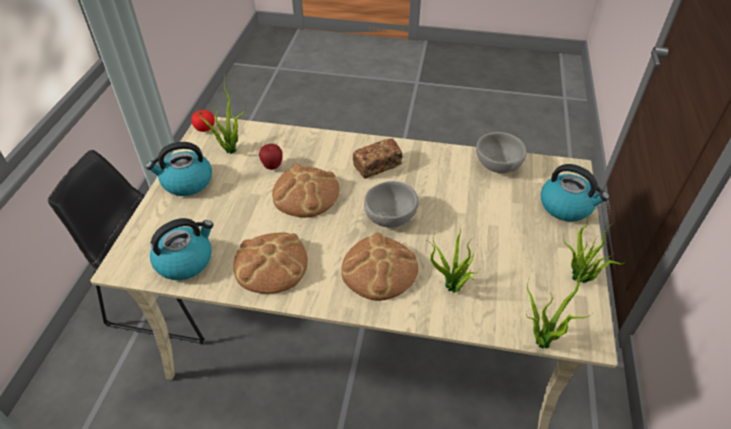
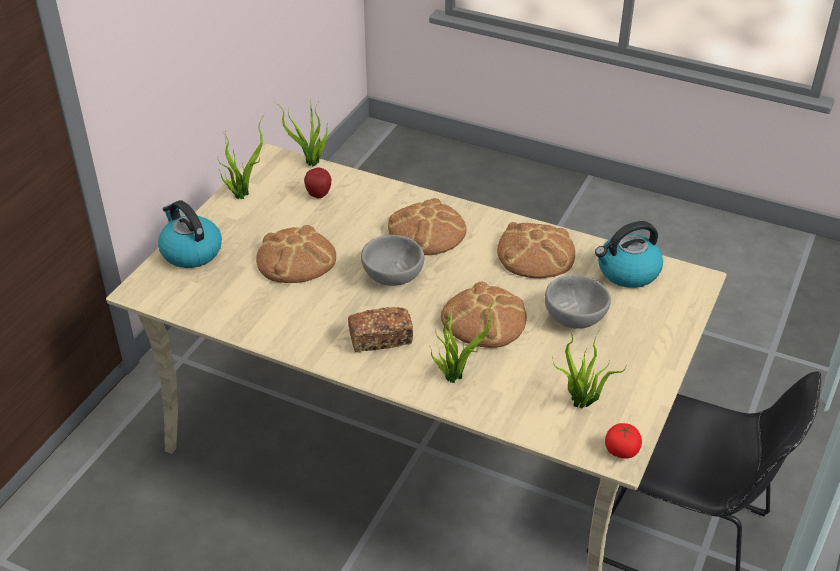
camera: 165 degrees left, 5 degrees down
(186, 182) = (638, 362): kettle -> none
(272, 166) = (521, 364): apple -> apple (318, 195)
(452, 288) = (364, 206): potted plant -> potted plant (455, 374)
(478, 216) = (295, 259): none -> bread
(498, 164) = (224, 312): grey bowl -> grey bowl (573, 318)

